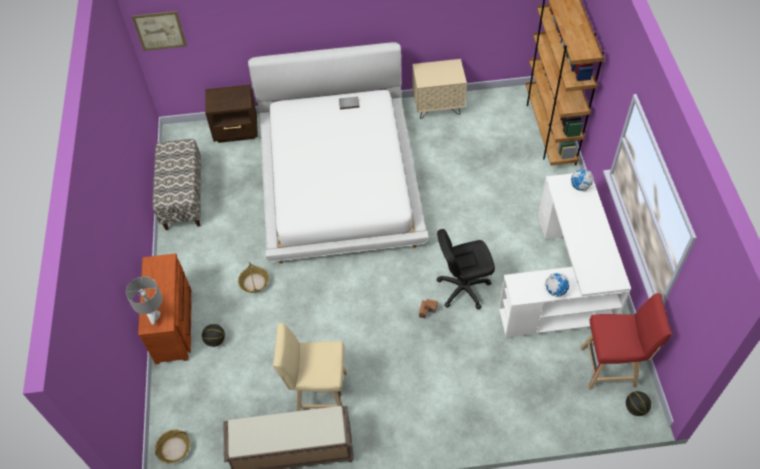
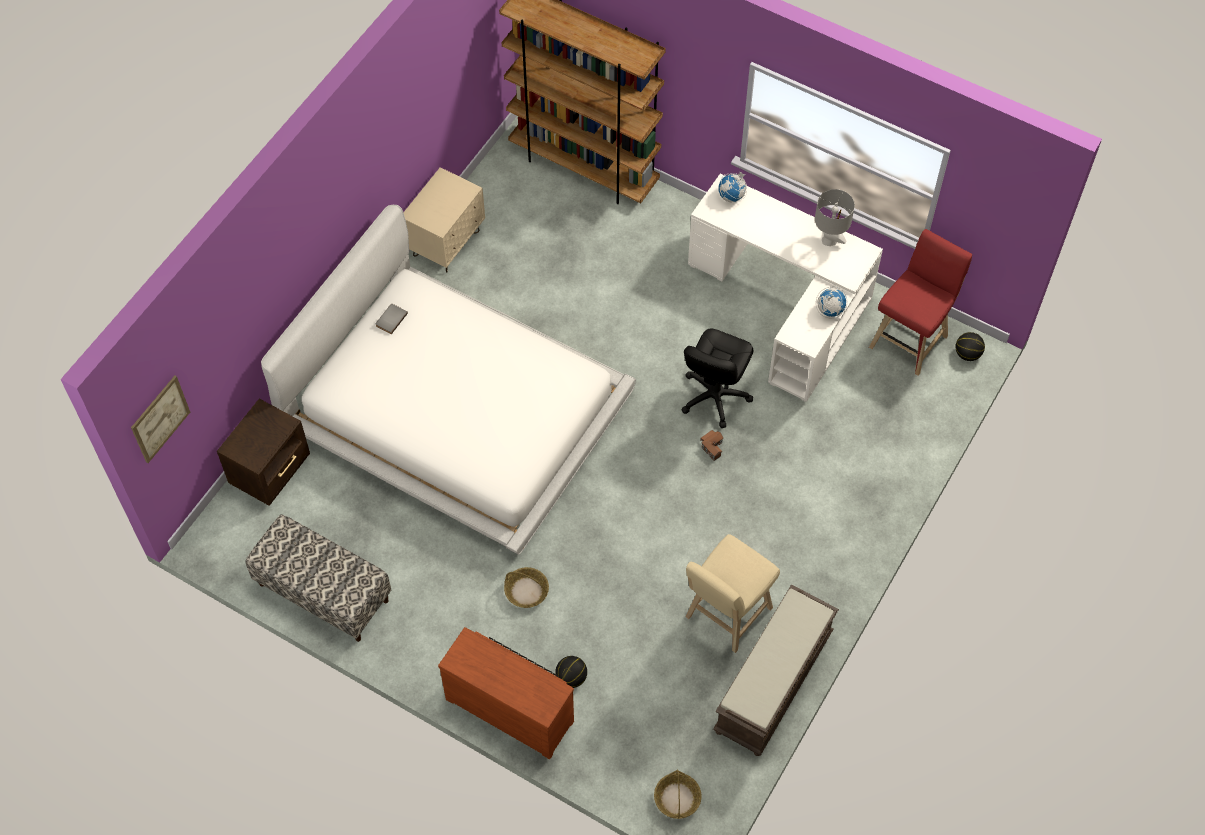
camera: 55 degrees left, 5 degrees up
(154, 315) = (536, 697): grey table lamp -> grey table lamp (829, 240)

